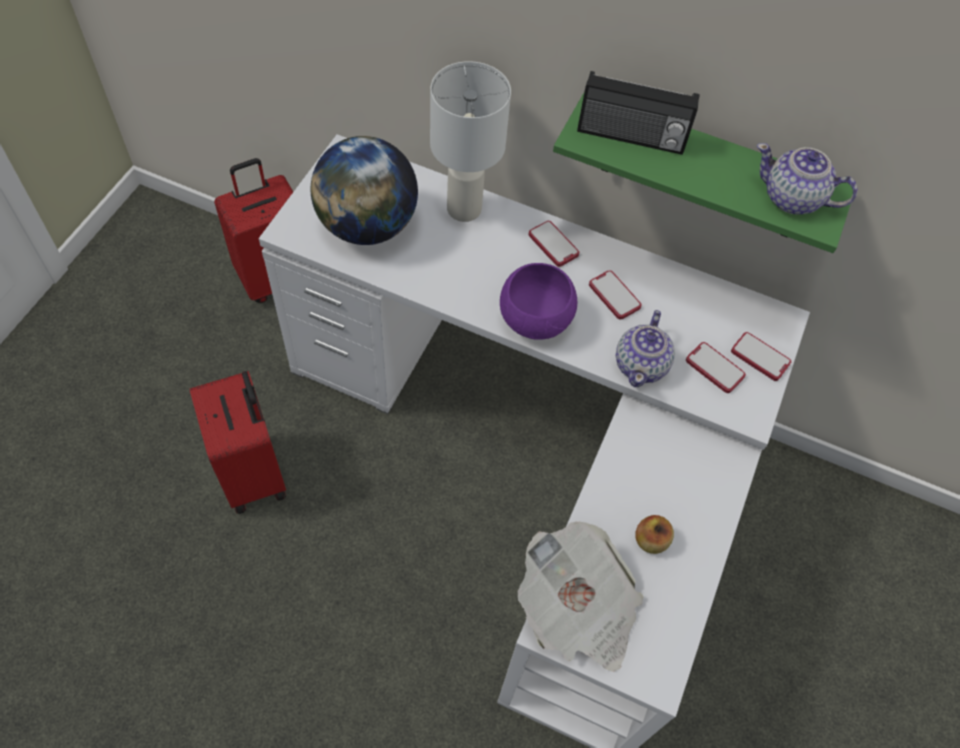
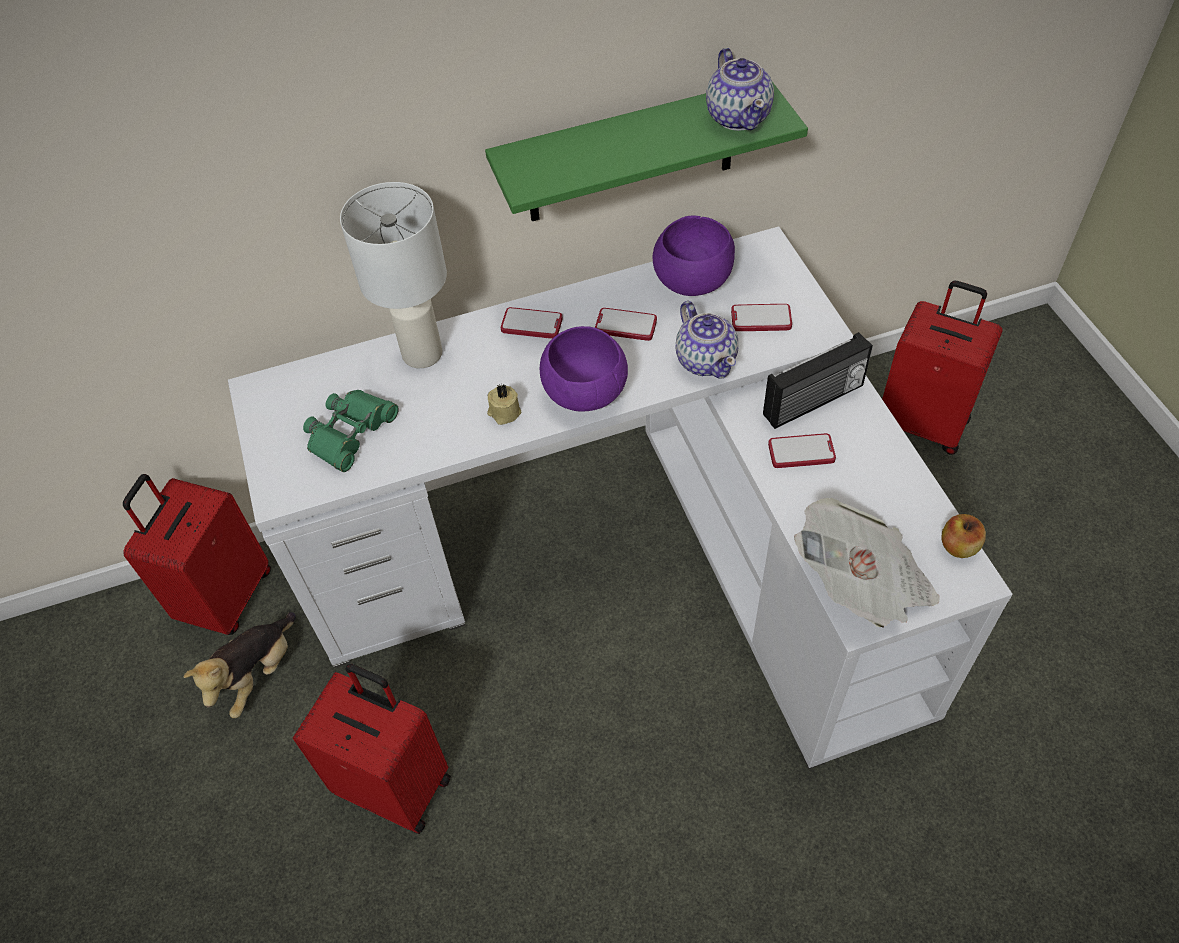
camera: 35 degrees left, 5 degrees down
(247, 339) = (257, 675): none -> plush toy
(367, 226) = (350, 433): globe -> green binoculars
(470, 289) = (504, 412): none -> beige candle
(630, 137) = (566, 157): radio -> radio (814, 402)
(650, 541) = (853, 486): apple -> apple (958, 546)
(696, 301) = (691, 281): none -> purple bowl
(760, 357) = (783, 285): phone -> phone (801, 452)
(792, 199) = (738, 116): teapot -> teapot turned 90 degrees counterclockwise
(844, 554) = (923, 422): none -> red suitcase

